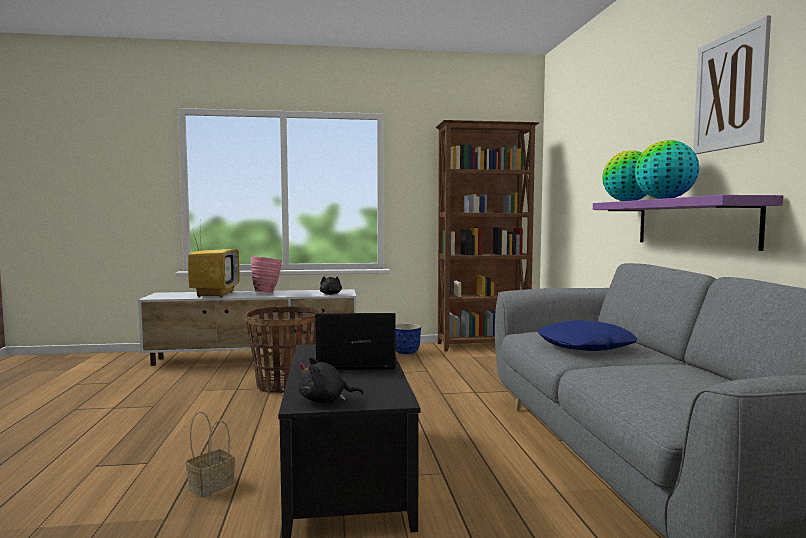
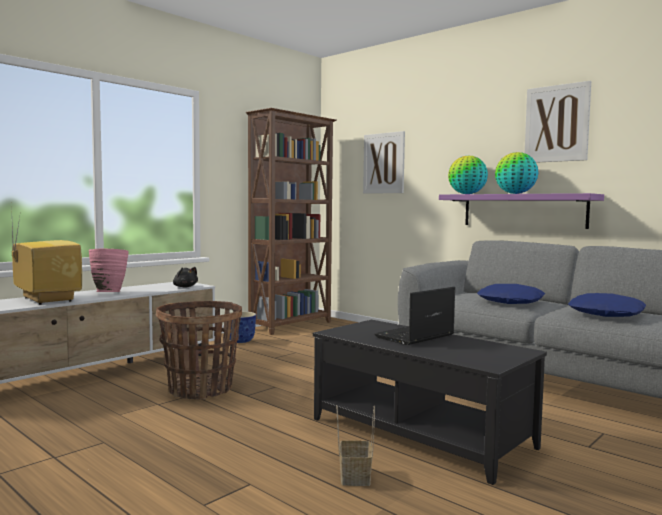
camera: 40 degrees left, 0 degrees up
(325, 401) = (493, 360): black plush toy -> none
(581, 167) = (384, 163): none -> picture
(654, 381) = (607, 314): none -> blue pillow

